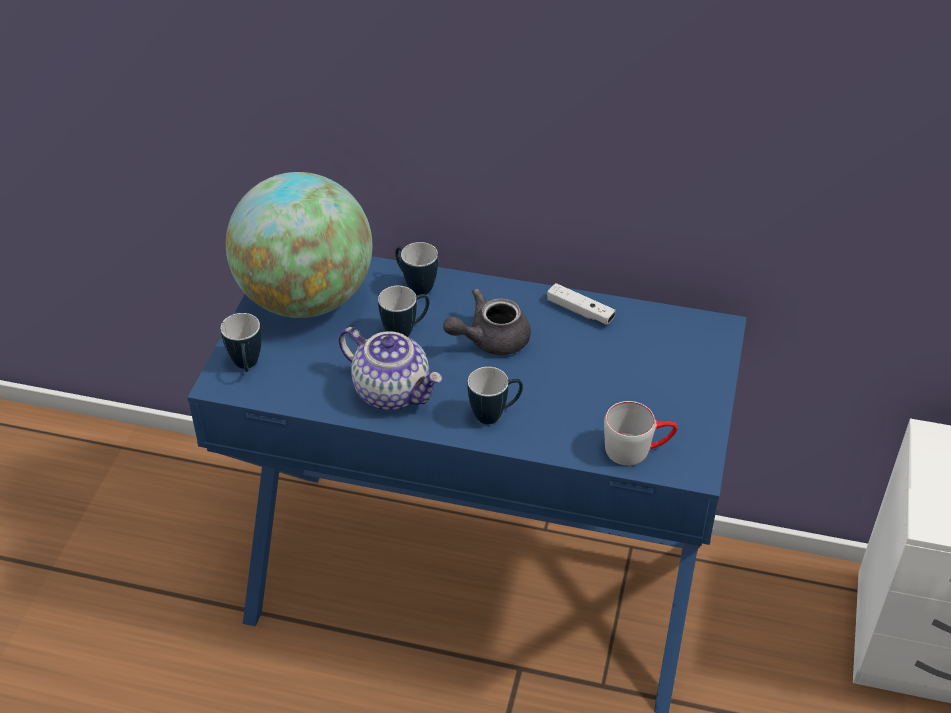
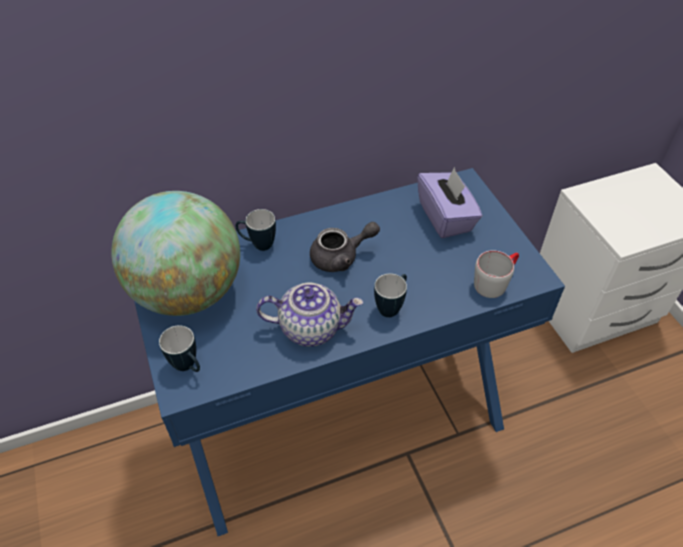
camera: 35 degrees left, 5 degrees up
(406, 331) = (280, 279): mug -> none
(490, 340) = (341, 257): grey teapot -> grey teapot turned 135 degrees counterclockwise
(580, 311) = (378, 210): white game controller -> none
(652, 355) = (446, 217): none -> purple tissue box

